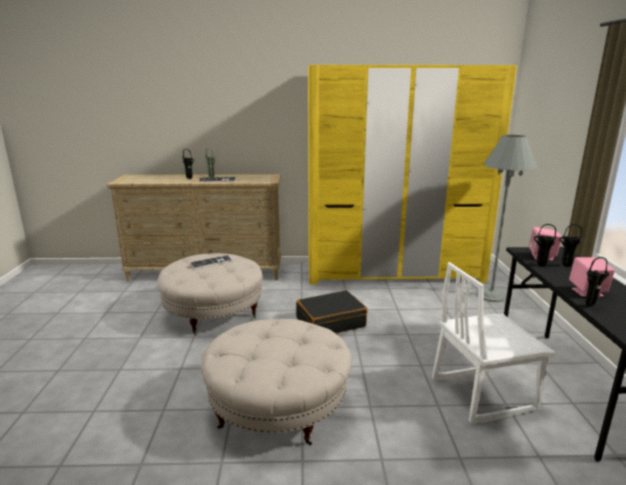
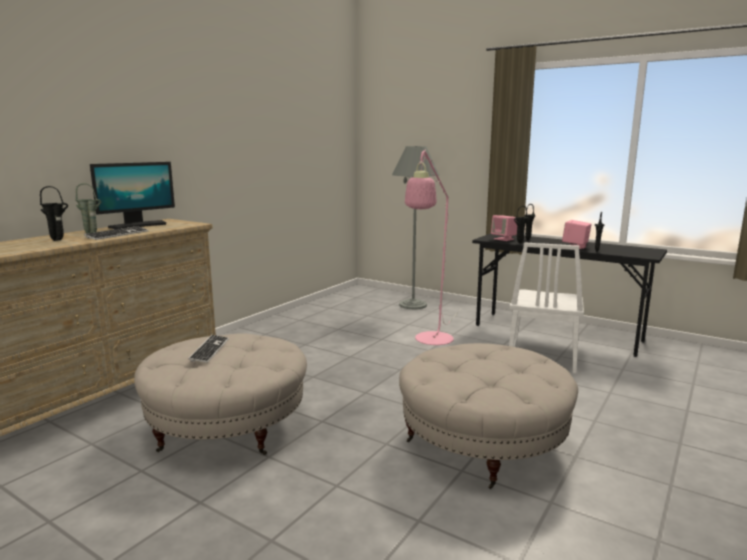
camera: 55 degrees left, 5 degrees down
(248, 176) = (138, 225): none -> monitor
(330, 322) = (360, 371): black suitcase -> none
(393, 272) = (312, 317): yellow wardrobe -> none
(426, 329) = (431, 341): none -> pink floor lamp

